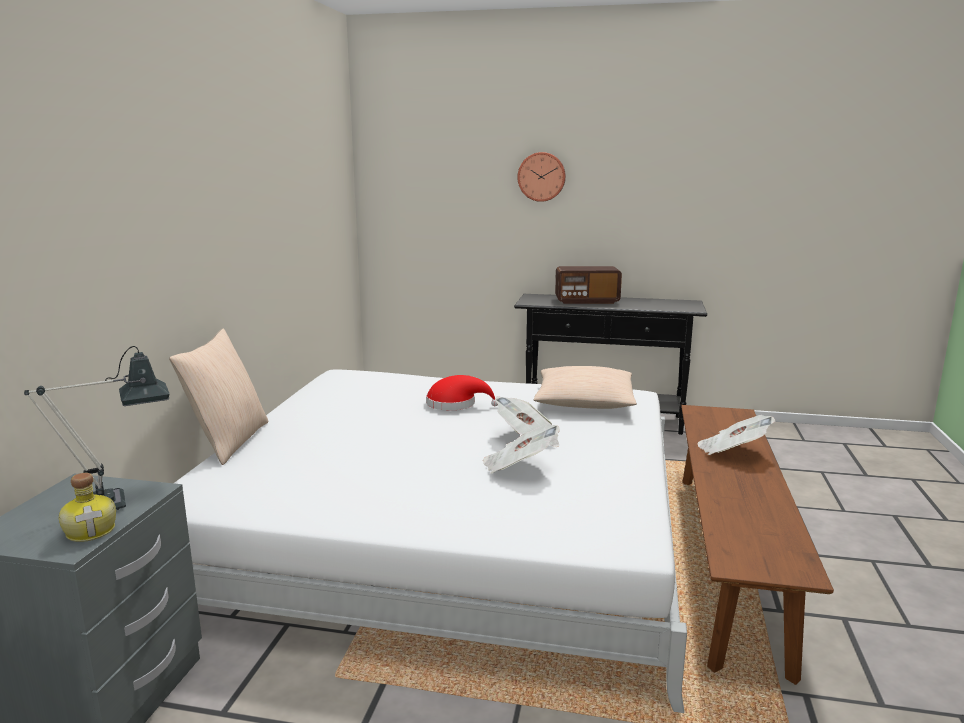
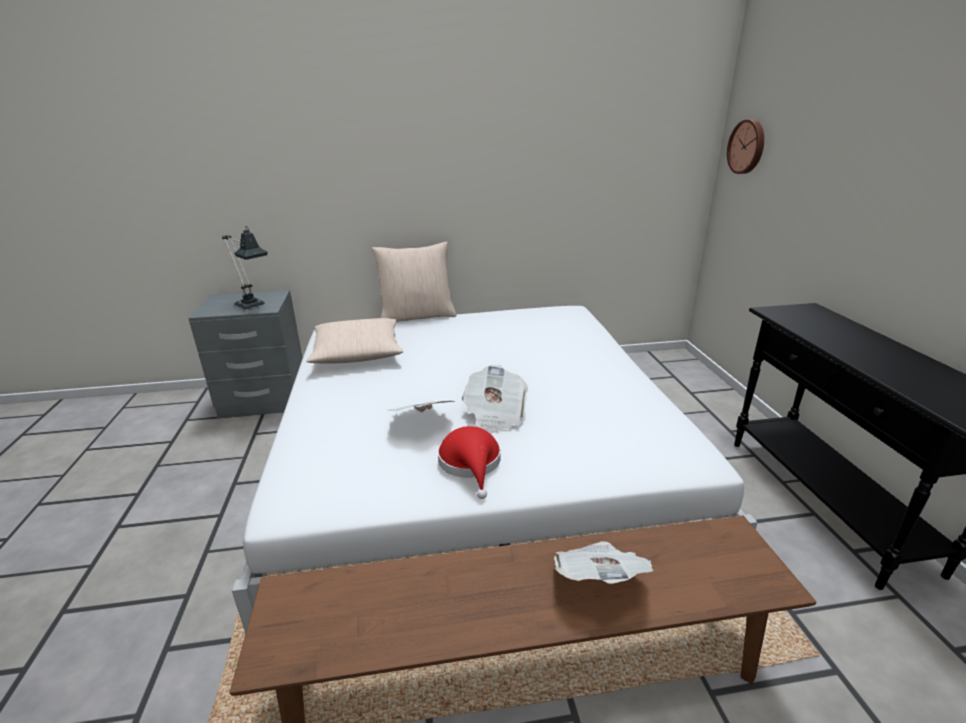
camera: 70 degrees right, 10 degrees up
(92, 531) = (221, 311): bottle -> none
(455, 404) = (549, 366): red hat -> red hat (471, 464)
(541, 176) = (883, 146): wall clock -> wall clock (747, 147)
(584, 402) = (629, 430): beige pillow -> beige pillow (357, 352)
(586, 301) = (847, 338): radio -> none

